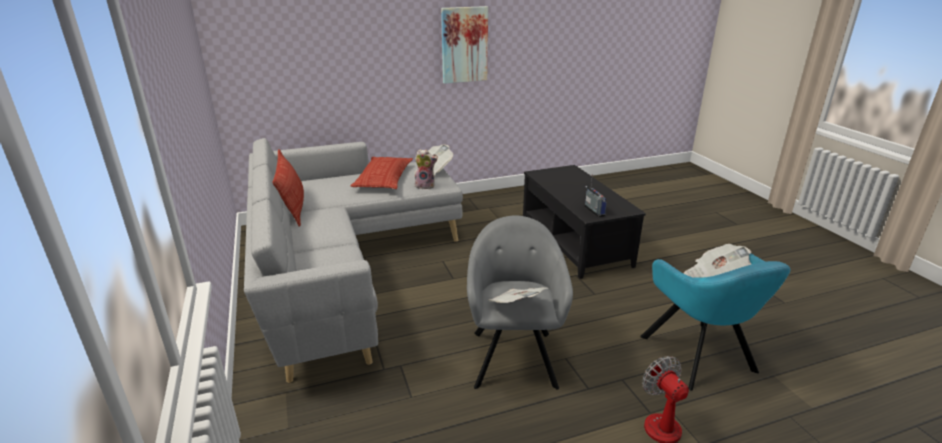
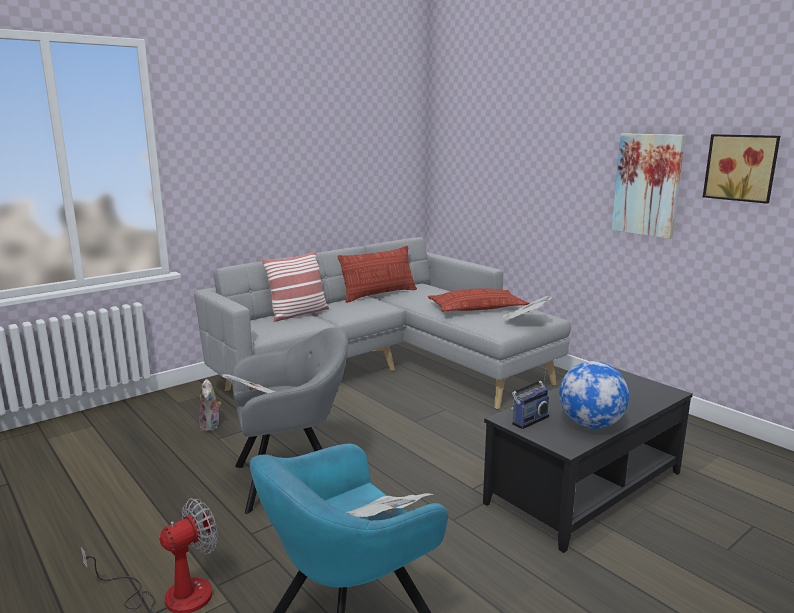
camera: 70 degrees right, 10 degrees down
(305, 256) = (298, 314): none -> pillow
(425, 186) = (481, 325): plush toy -> plush toy (211, 426)
(522, 25) = (741, 167): none -> picture
(605, 197) = (590, 424): none -> globe

